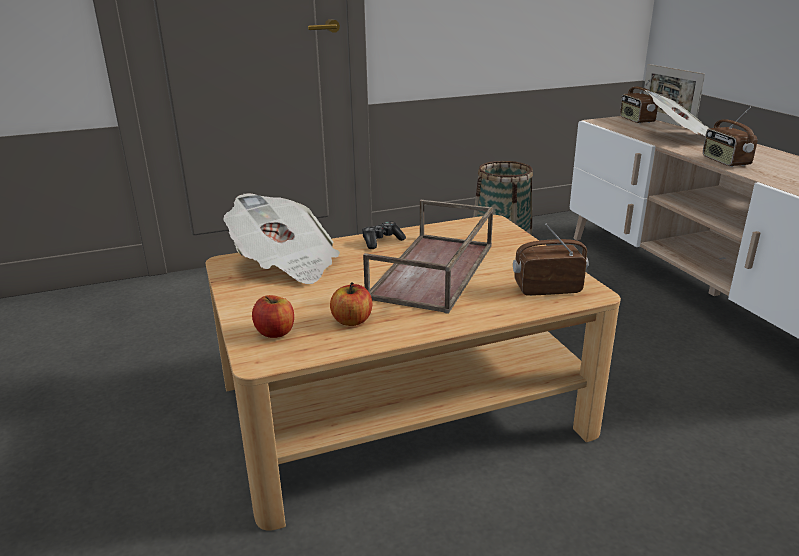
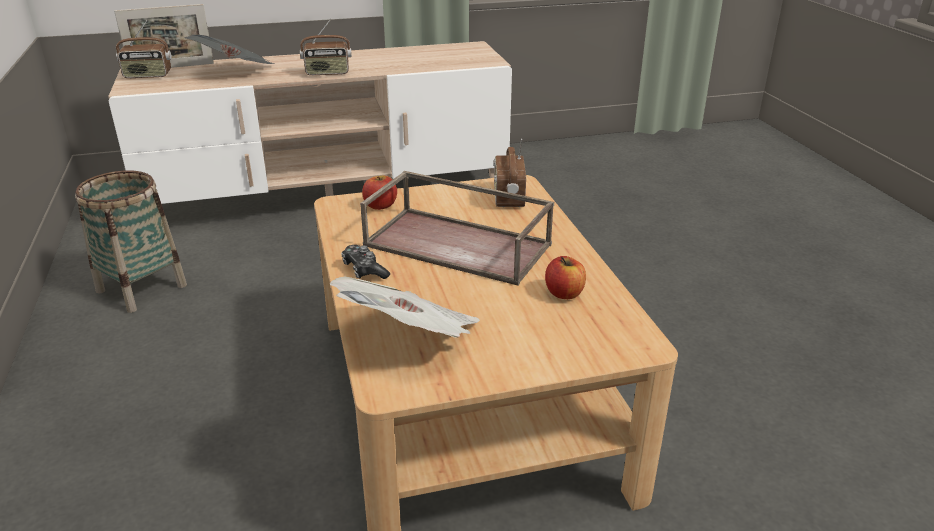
camera: 85 degrees left, 5 degrees up
(275, 332) = (589, 339): apple -> apple (380, 206)

